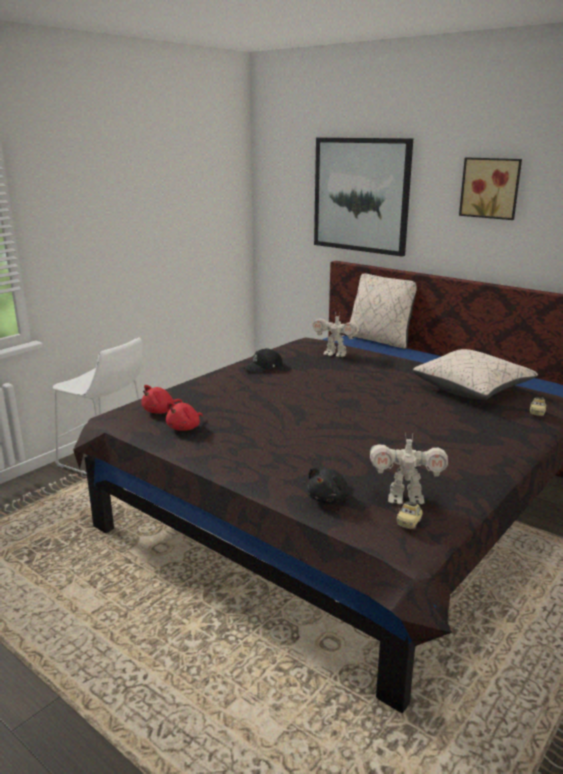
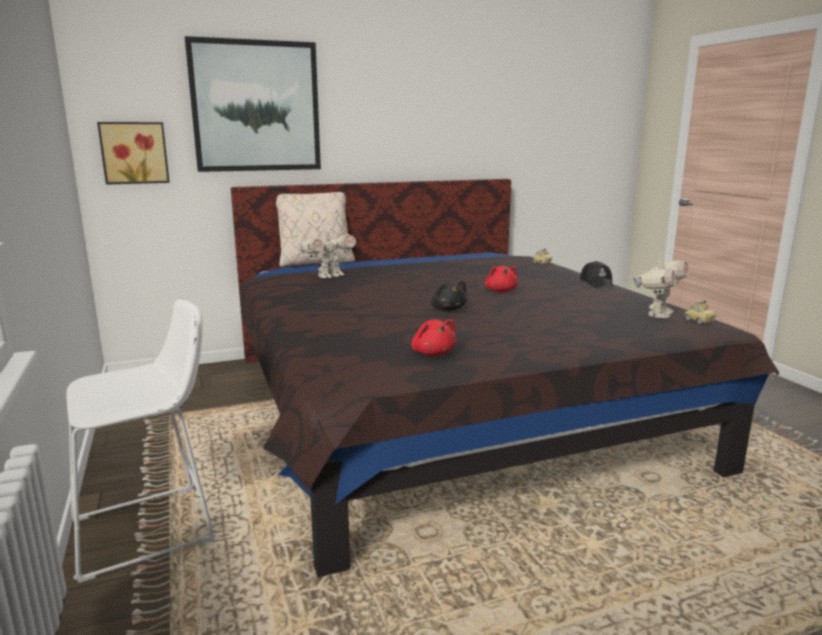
camera: 60 degrees left, 5 degrees down
(160, 411) = (365, 356): red plush toy -> red plush toy (500, 291)
(264, 367) = (313, 300): black cap -> black cap (597, 282)
(329, 498) = (645, 333): black plush toy -> black plush toy (448, 309)
(472, 389) = (478, 265): beige pillow -> none
(490, 188) = (399, 93): picture -> picture (134, 153)

